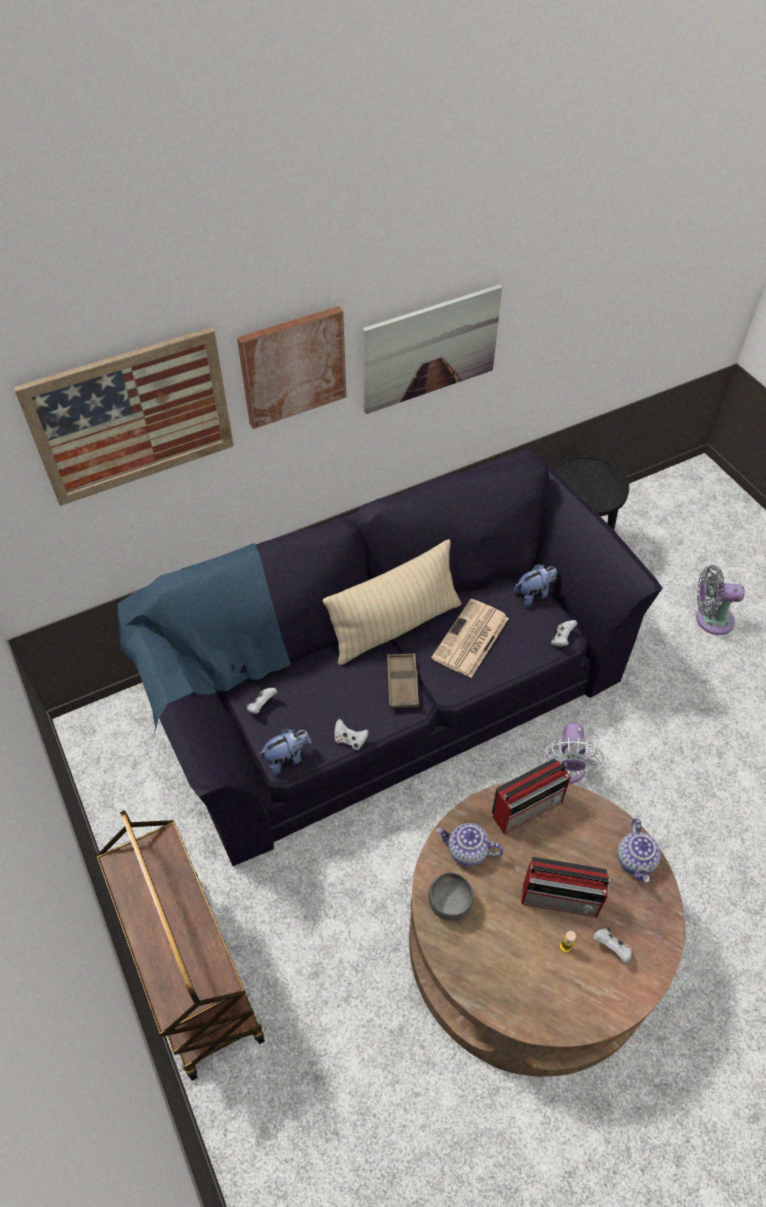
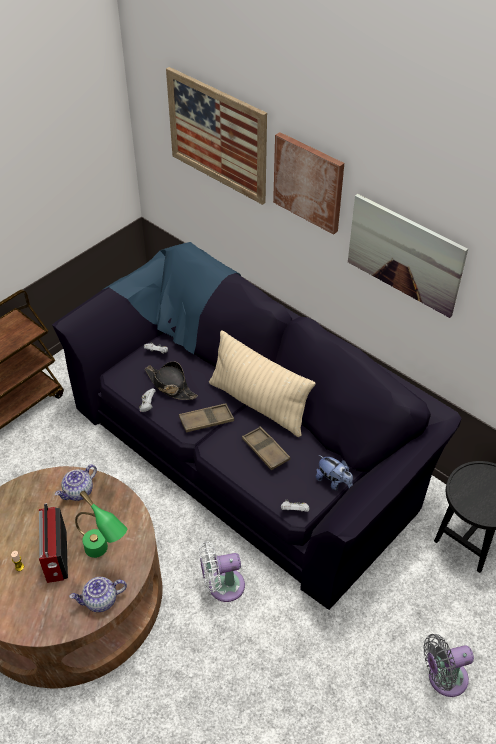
camera: 70 degrees right, 5 degrees down
(287, 758) = (121, 378): plush toy -> none
(326, 706) = (170, 386): none -> black hat
(449, 903) = (37, 491): grey bowl -> none
(467, 851) = (78, 492): teapot -> teapot turned 135 degrees counterclockwise
(470, 639) = (265, 450): newspaper -> brown tray
(528, 808) = (125, 521): radio -> none
(570, 842) = (104, 554): none -> green table lamp
(611, 947) = (25, 596): white game controller -> none
(710, 619) = (443, 678): grey fan -> grey fan turned 90 degrees counterclockwise

